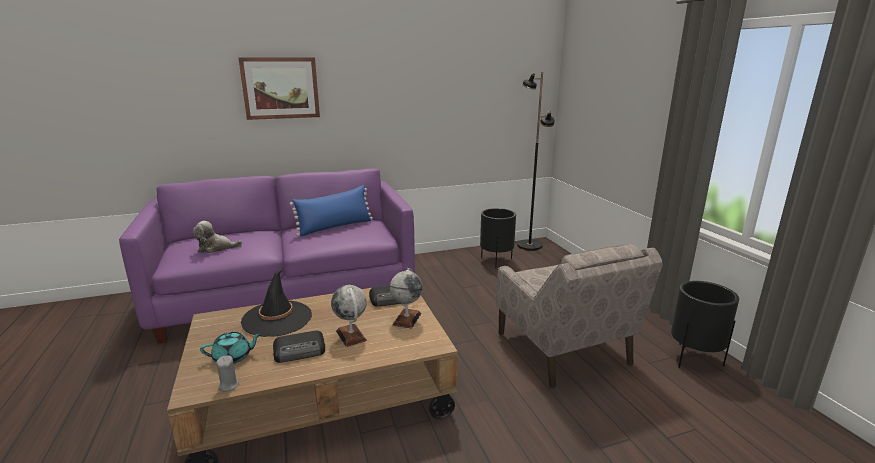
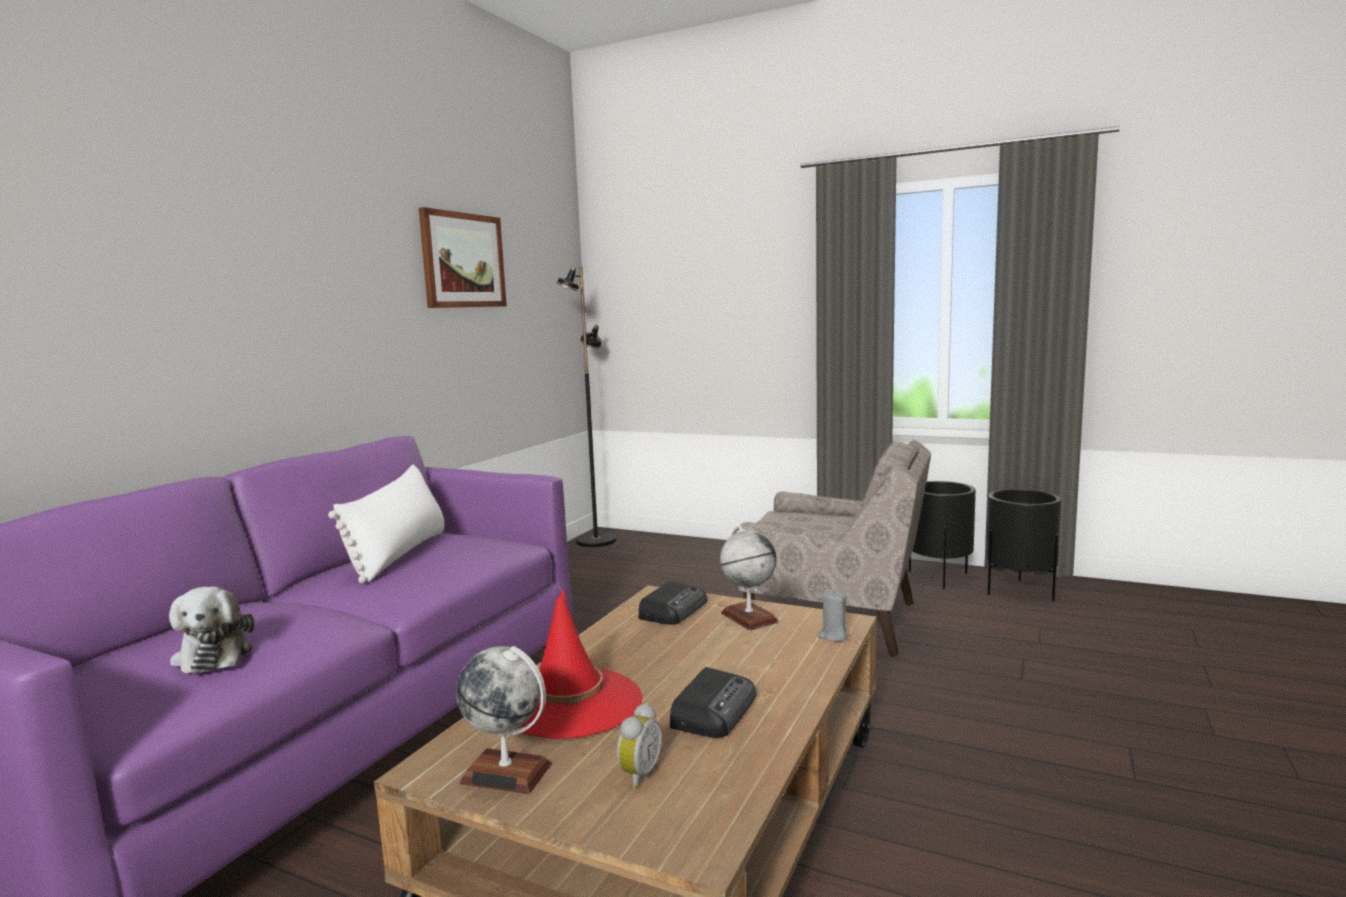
camera: 45 degrees left, 10 degrees down
(216, 248) = (214, 654): plush toy -> plush toy turned 60 degrees counterclockwise
(228, 385) = (730, 801): grey candle -> grey candle (833, 636)
(233, 357) = (637, 775): turquoise teapot -> alarm clock
(277, 318) = (569, 702): black hat -> red hat
(280, 88) = (189, 279): picture -> picture (463, 260)
(335, 227) = (399, 554): blue pillow -> white pillow
(351, 336) = (732, 663): globe -> globe (506, 773)
(496, 261) = (587, 570): black planter -> black planter (1019, 591)

